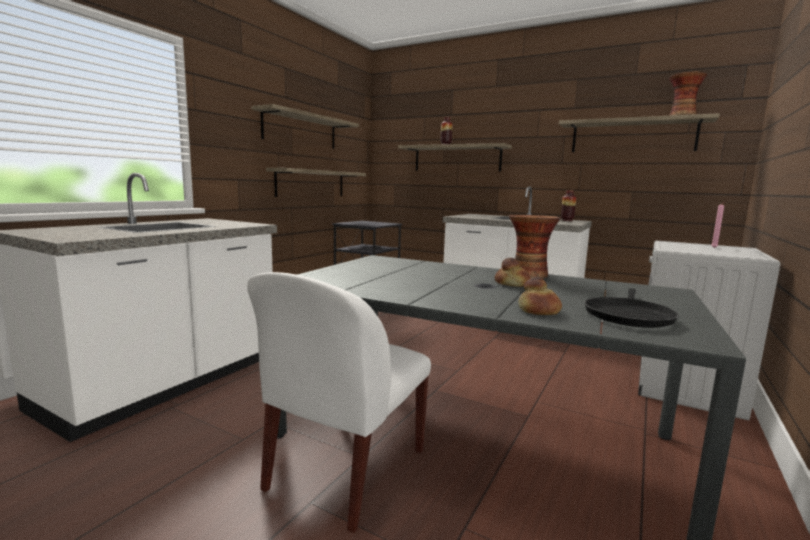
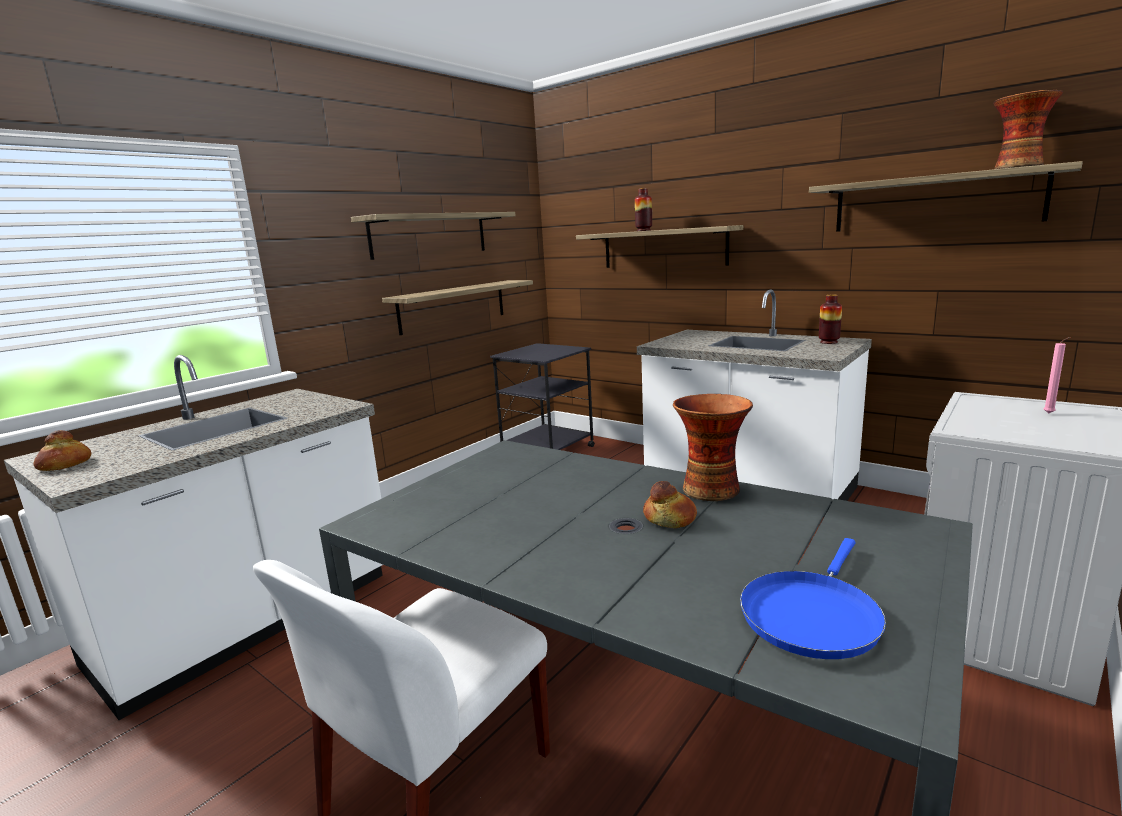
camera: 10 degrees right, 5 degrees up
(539, 310) = (671, 601): bread -> bread (65, 464)
(628, 315) = (812, 614): black frying pan -> blue frying pan

